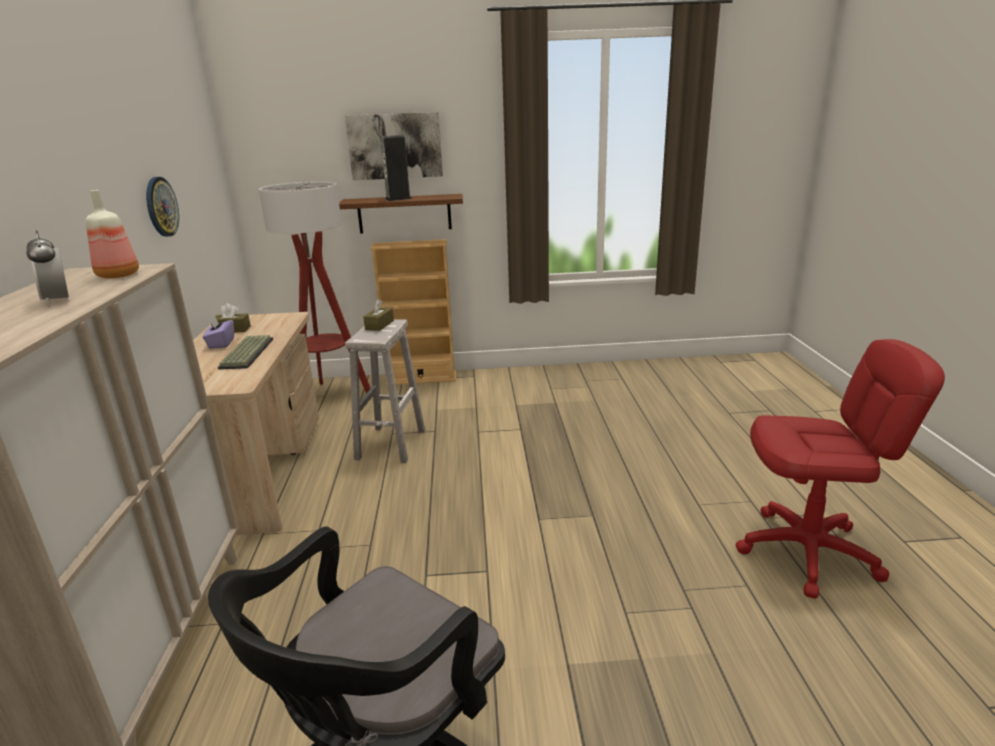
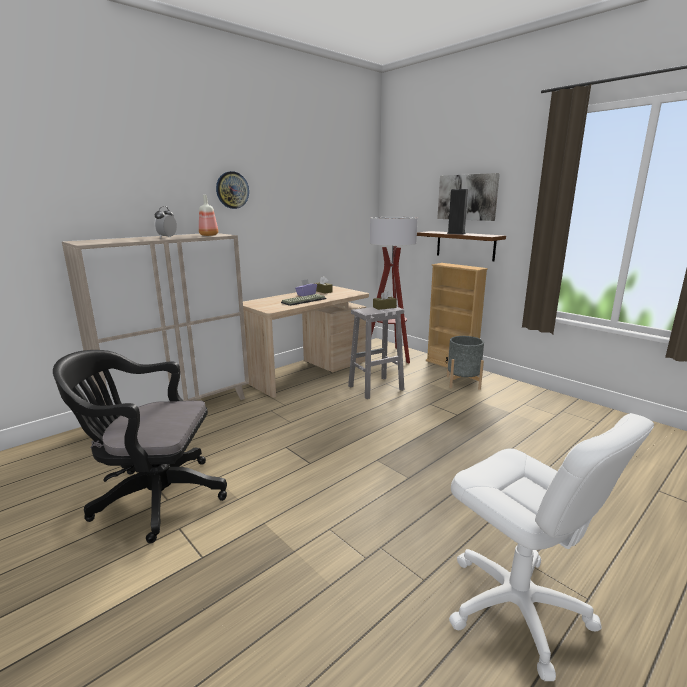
camera: 50 degrees right, 5 degrees down
(161, 207) = (303, 218): wall clock -> wall clock (232, 190)
(467, 393) = (463, 382): none -> grey planter
(807, 552) = (516, 607): red office chair -> white office chair

